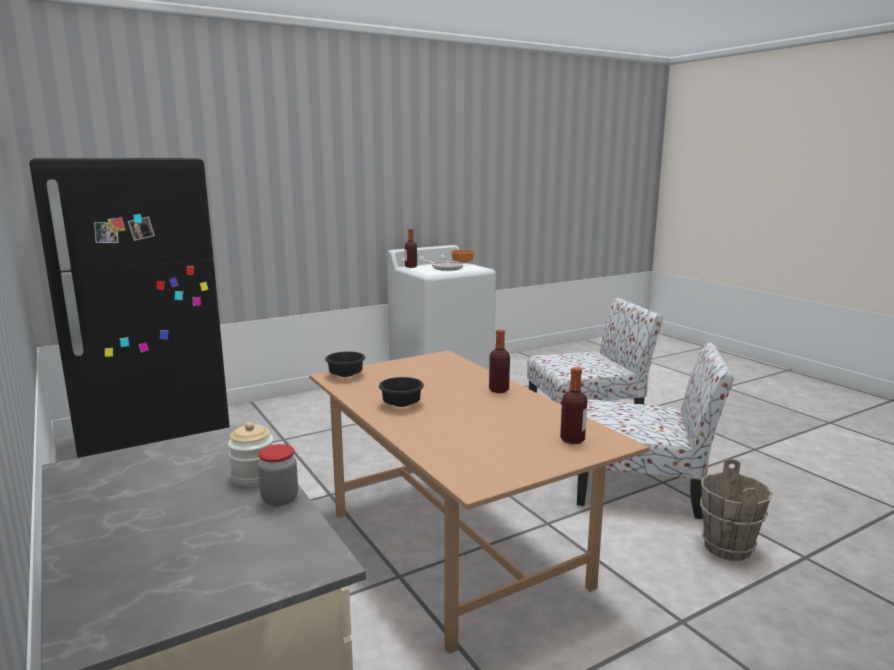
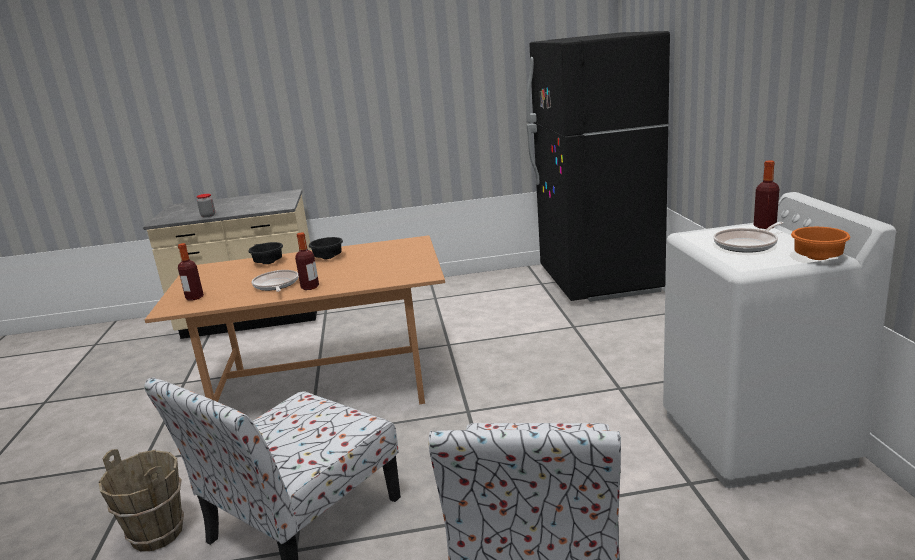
camera: 115 degrees right, 5 degrees up
(253, 477) = (234, 212): jar -> none
(345, 375) = (413, 244): black bowl -> black bowl (269, 262)
(504, 407) = (276, 285): none -> frying pan

